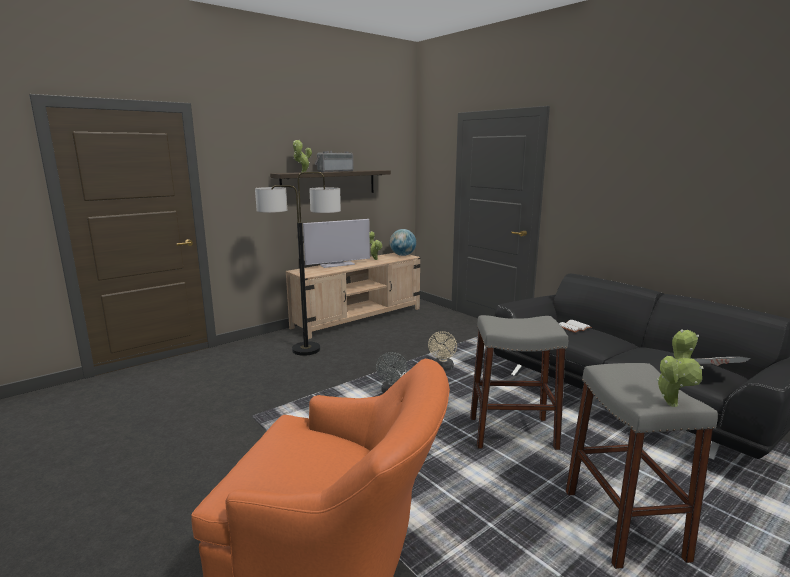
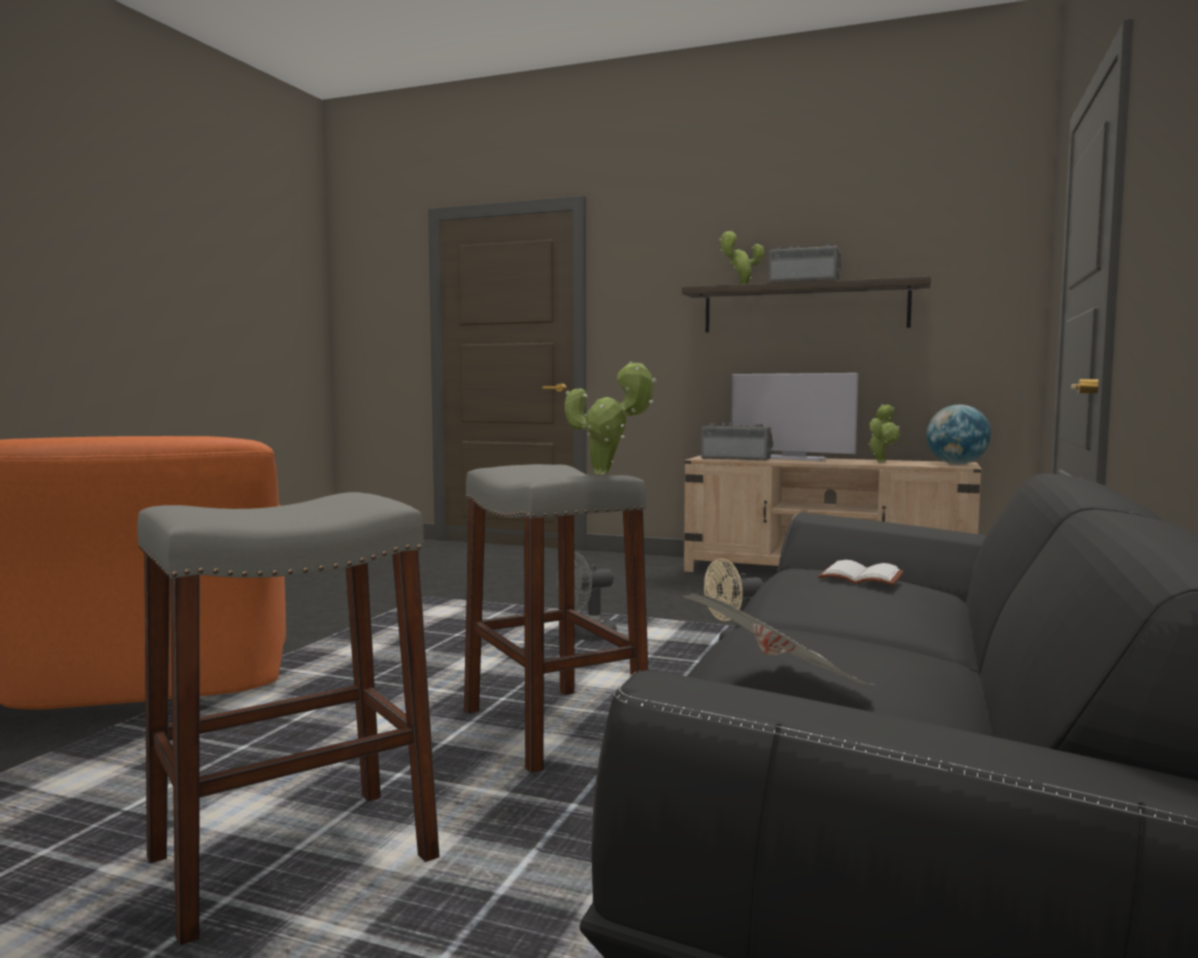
camera: 60 degrees right, 10 degrees down
(306, 349) = (647, 577): floor lamp -> none
(322, 271) = (736, 459): none -> radio
(672, 403) = (182, 509): potted plant -> potted plant (607, 474)

